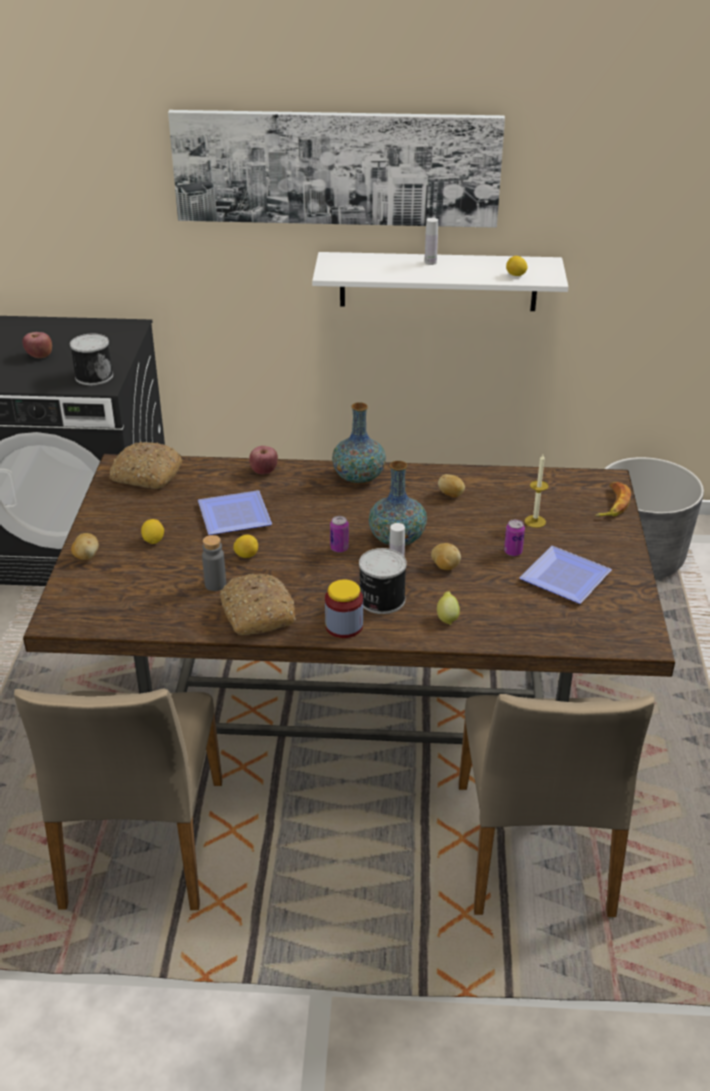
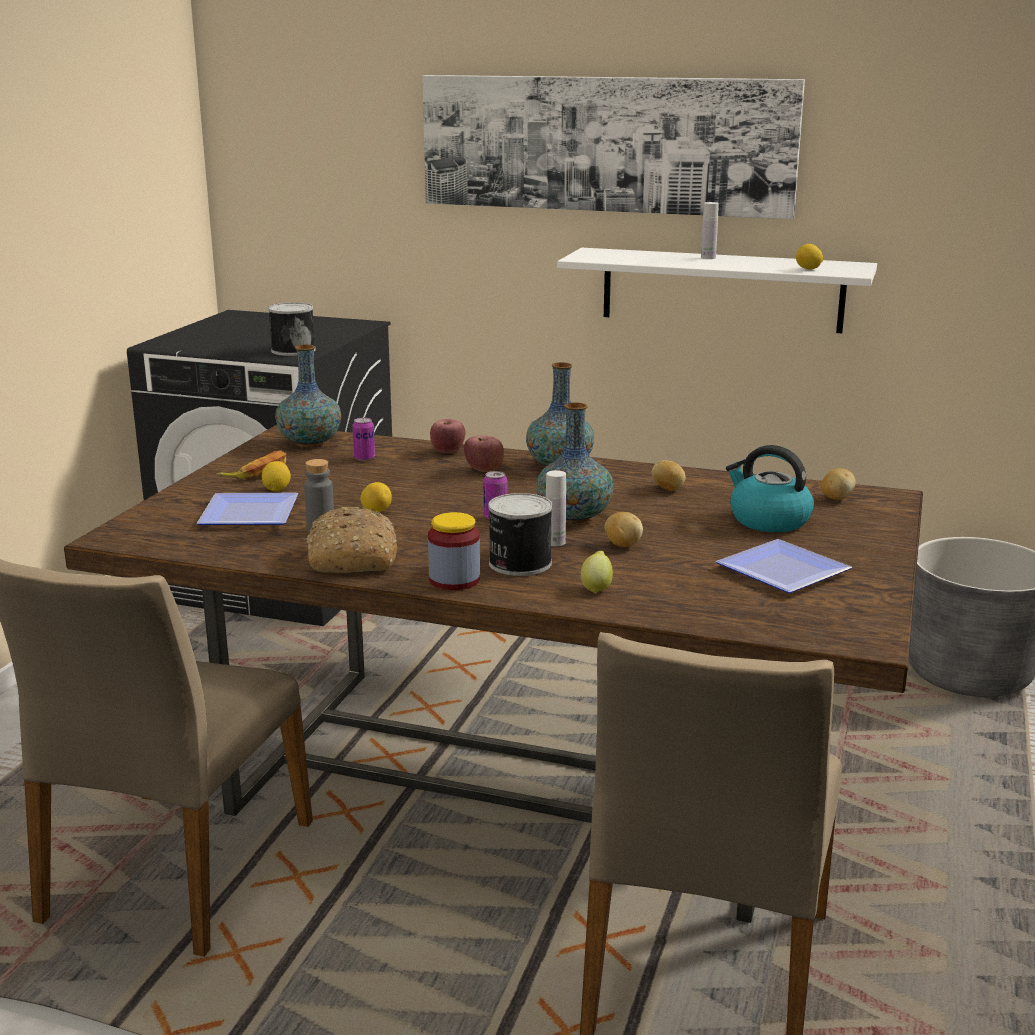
camera: 15 degrees right, 15 degrees down
(39, 356) = (248, 335): apple -> apple (484, 470)
(86, 556) = (190, 493): potato -> potato (836, 498)
(146, 475) = (309, 442): bread -> vase
(236, 514) = (389, 479): plate -> plate (253, 513)
(513, 552) = (722, 542): can -> can (364, 458)
(535, 521) = (768, 520): candle -> kettle
(611, 504) = (883, 516): banana -> banana (257, 472)

